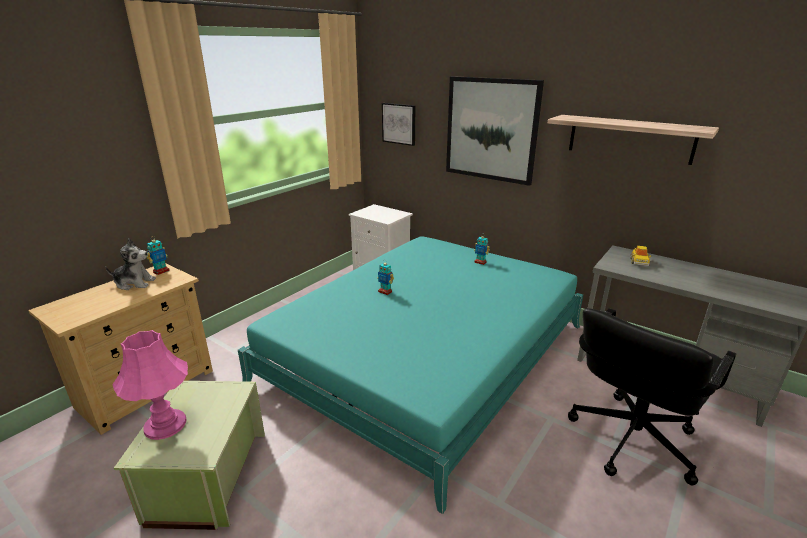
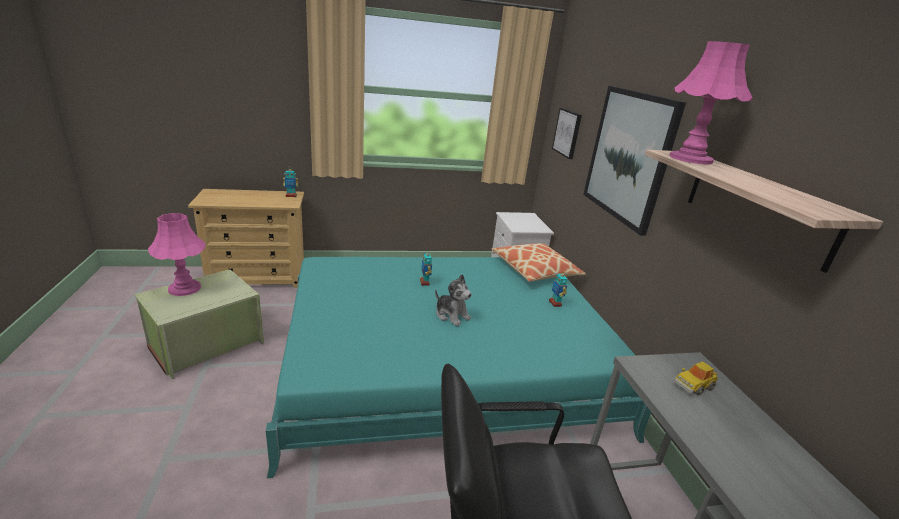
camera: 40 degrees right, 0 degrees up
(134, 283) = (266, 196): plush toy -> plush toy (451, 315)
(431, 247) = (535, 270): none -> pillow
(581, 118) = (691, 159): none -> pink table lamp

